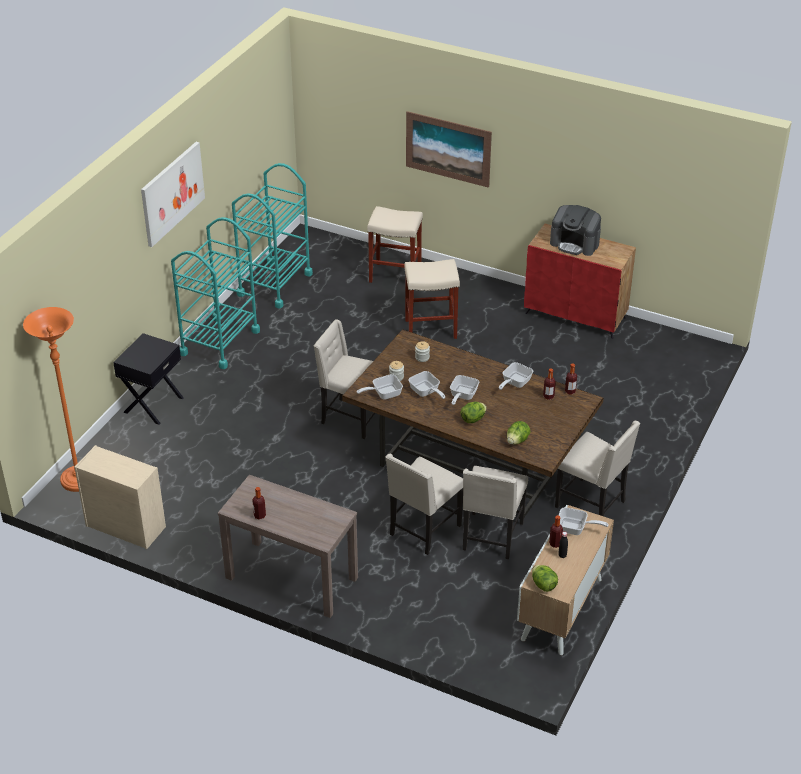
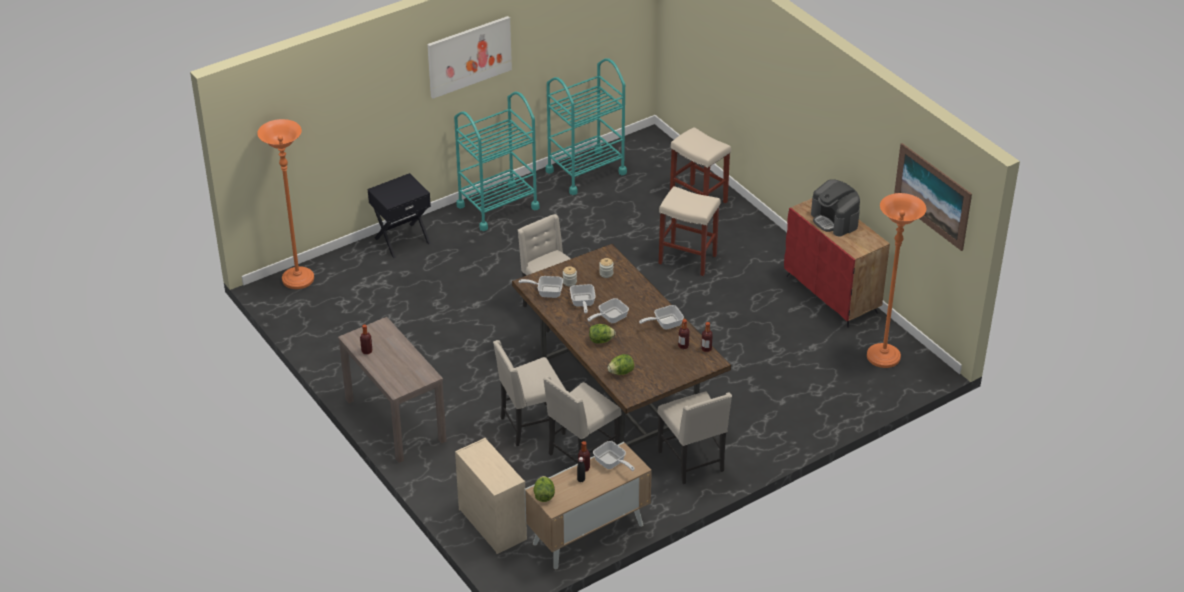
camera: 30 degrees right, 0 degrees up
(124, 526) = (303, 329): beige dresser -> beige dresser (491, 523)
(448, 149) = (761, 91): picture -> picture (932, 196)
(662, 352) = (883, 357): none -> orange floor lamp

